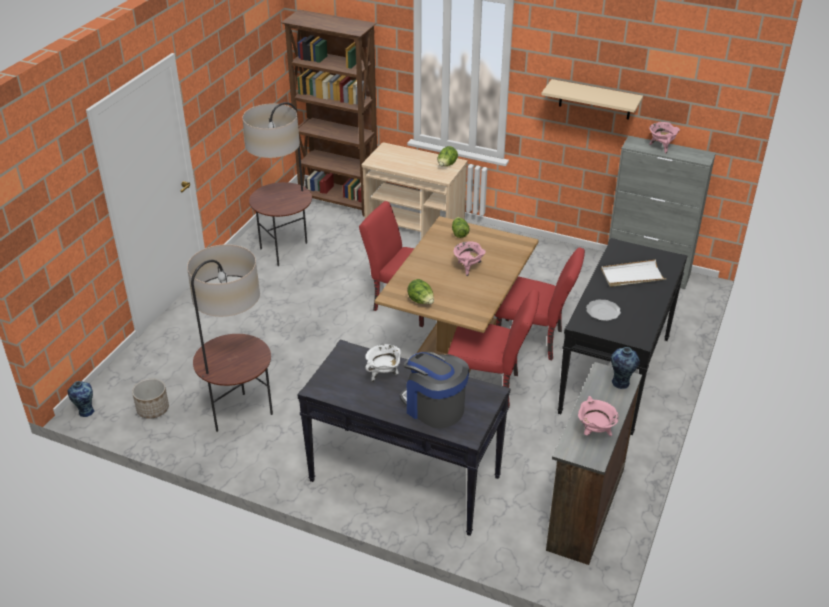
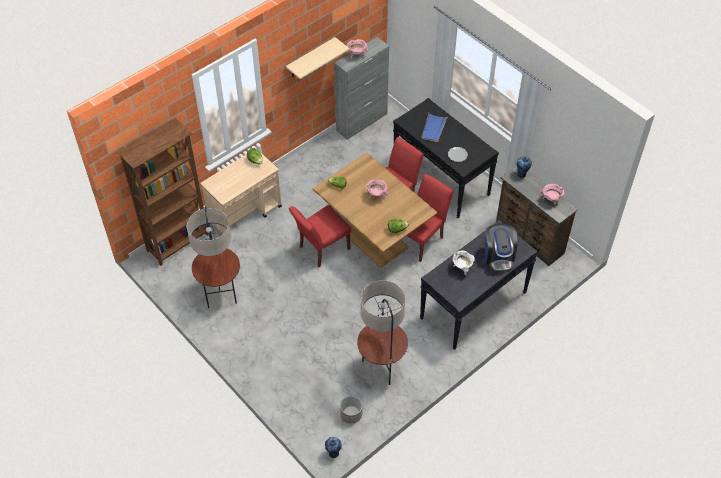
camera: 65 degrees left, 15 degrees up
(433, 407) = (498, 256): coffee machine -> coffee machine turned 75 degrees counterclockwise
(632, 276) = (433, 128): white tray -> blue tray

